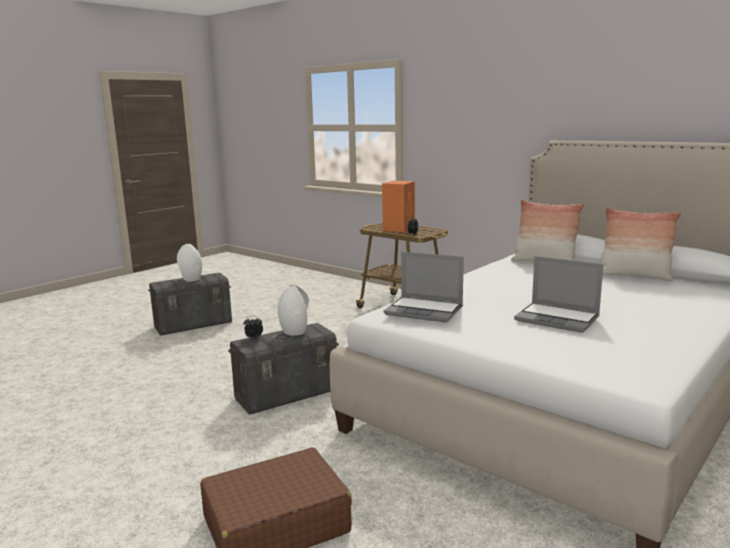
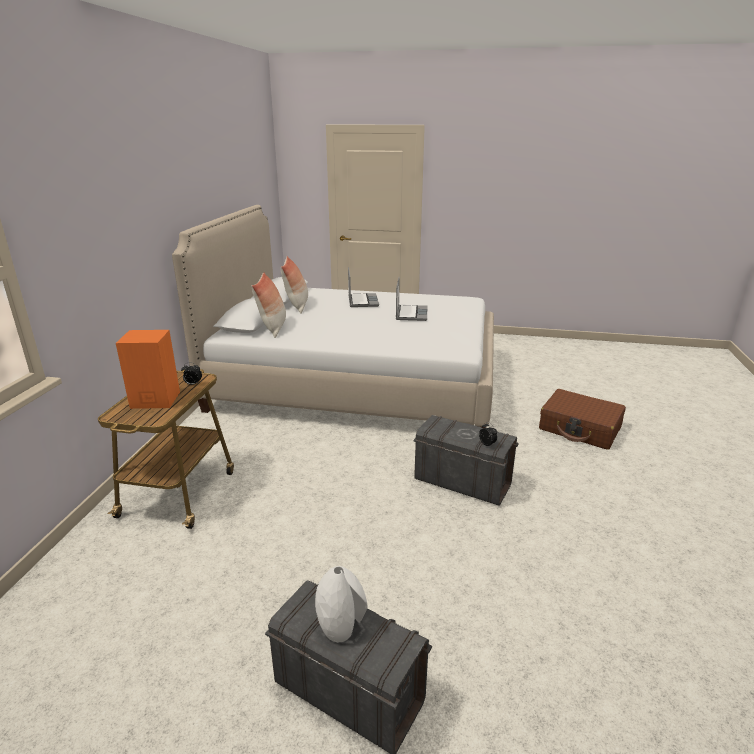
camera: 120 degrees left, 10 degrees up
(294, 331) = (450, 432): white vase -> none
(425, 311) = (443, 339): laptop -> laptop (362, 301)

